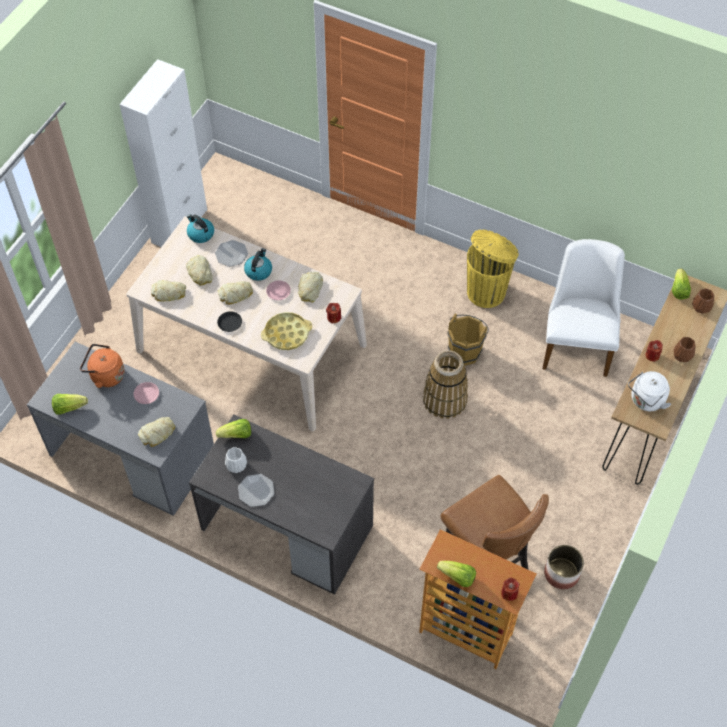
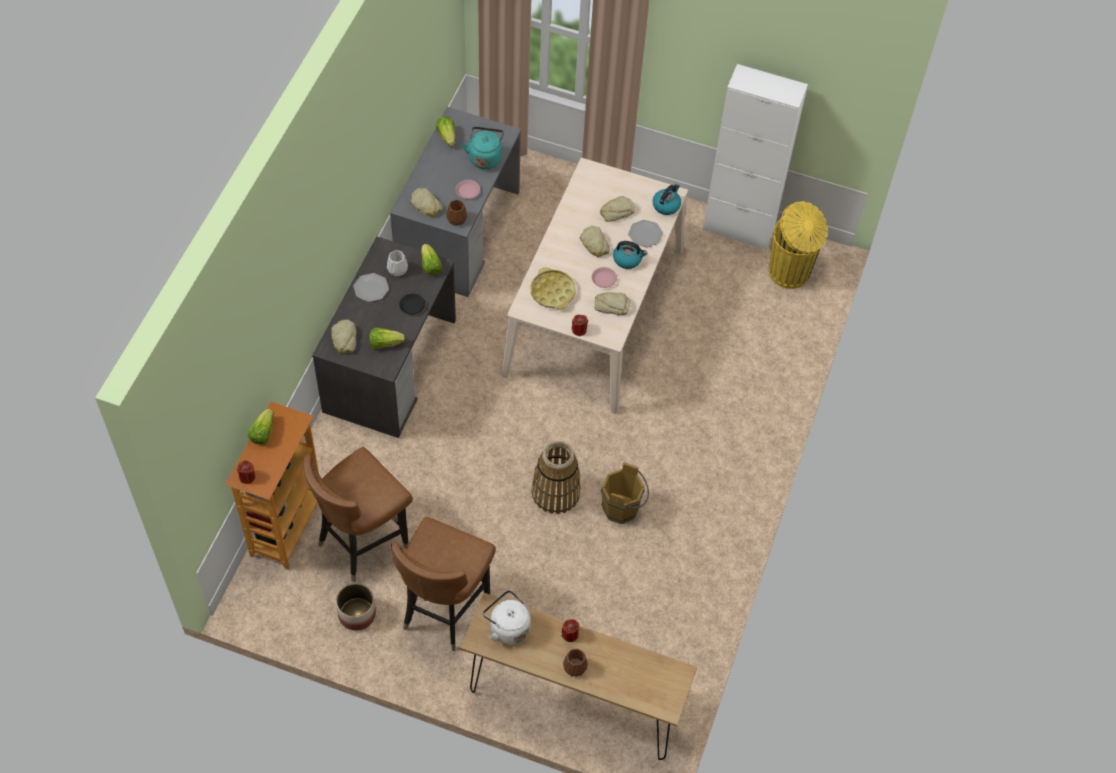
camera: 80 degrees right, 0 degrees up
(105, 375) = (485, 157): orange kettle -> turquoise kettle
(169, 293) = (587, 190): bread -> bread (344, 339)
(230, 323) = (558, 244): black plate -> black plate (412, 306)
(487, 291) = (709, 527): yellow trash can -> yellow trash can (790, 273)
(559, 499) = (444, 609): none -> brown chair
(576, 342) = (653, 624): white chair -> none
(679, 290) = (669, 665): lettuce -> lettuce (385, 343)
(700, 307) = (647, 689): brown vase -> brown vase (456, 219)

